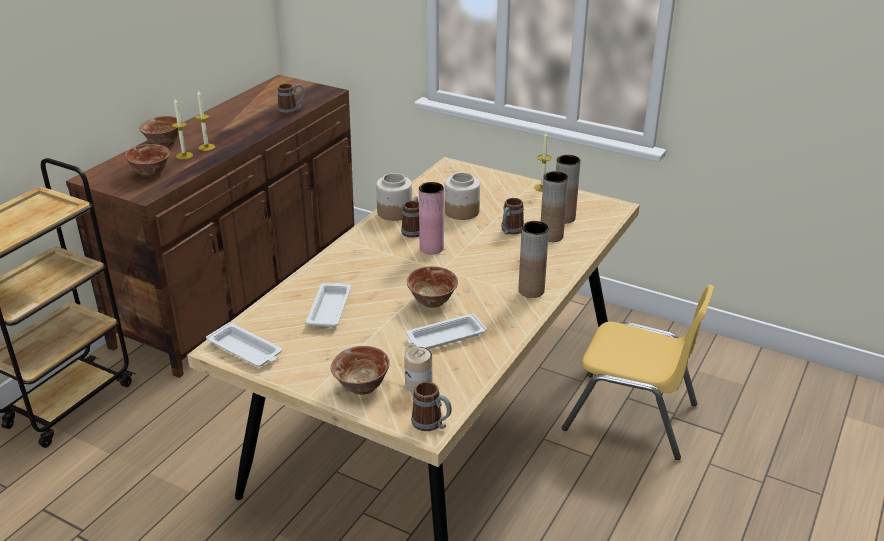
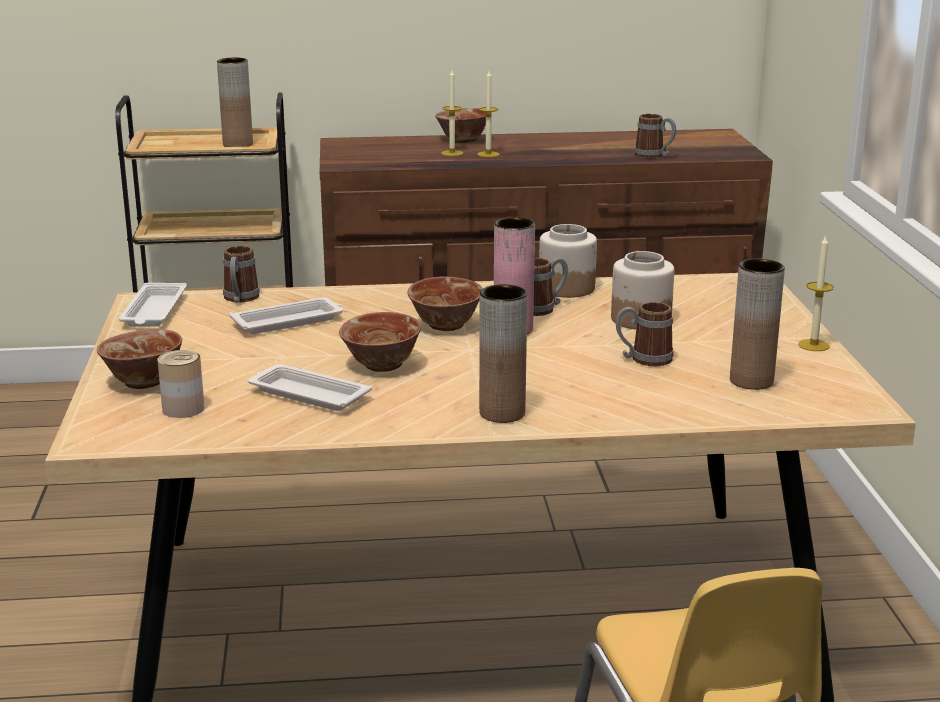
camera: 55 degrees right, 10 degrees down
(151, 173) = (390, 154): bowl -> bowl (446, 326)
(432, 424) = (104, 439): mug -> mug (240, 299)
(551, 236) = (680, 387): brown vase -> brown vase (238, 144)

